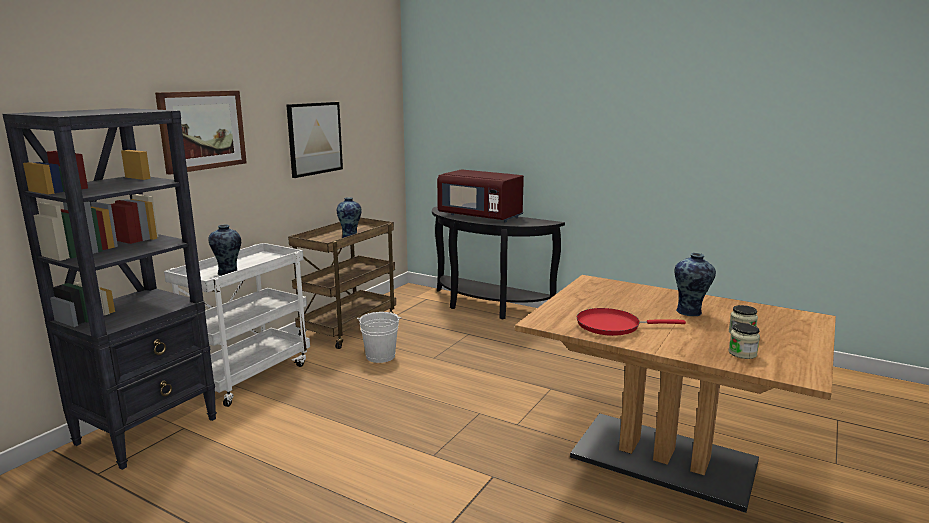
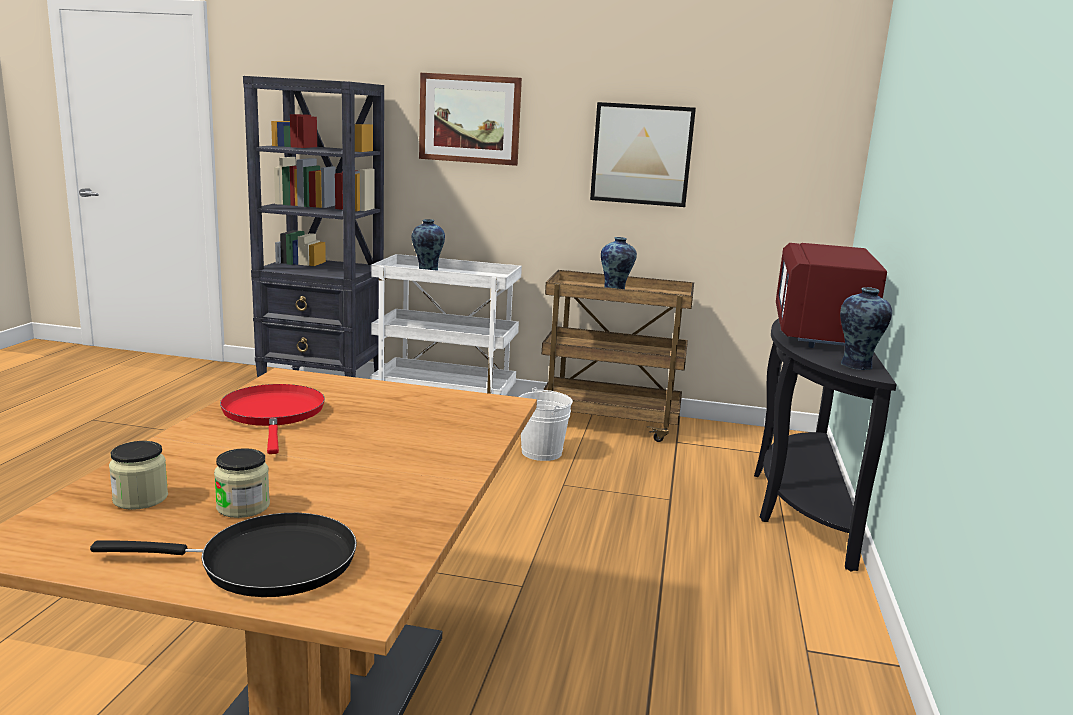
camera: 70 degrees right, 0 degrees up
(690, 312) = (354, 470): vase -> vase (856, 365)
(793, 329) = (267, 563): none -> black frying pan

